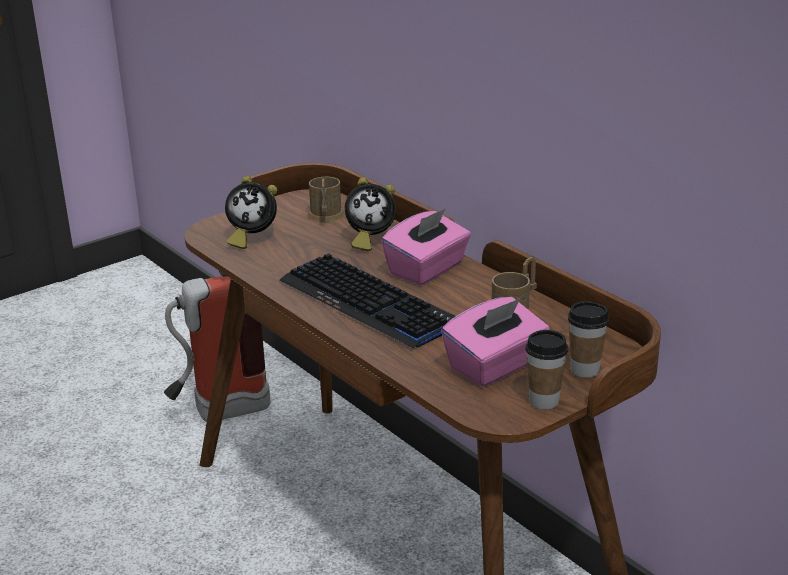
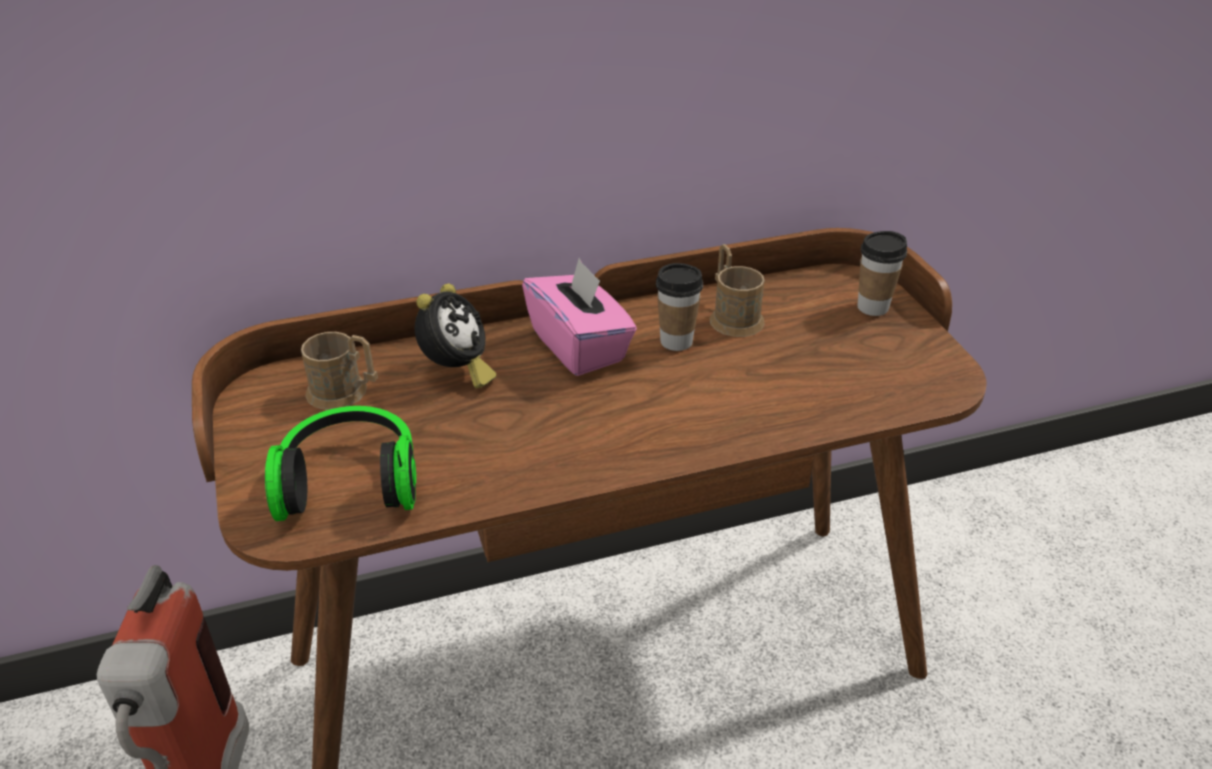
camera: 70 degrees left, 10 degrees up
(251, 238) = (351, 481): alarm clock -> headphones
(369, 303) = (642, 413): keyboard -> none
(495, 366) = (844, 358): pink tissue box -> none
(544, 401) = (927, 348): cup -> cup (676, 341)

